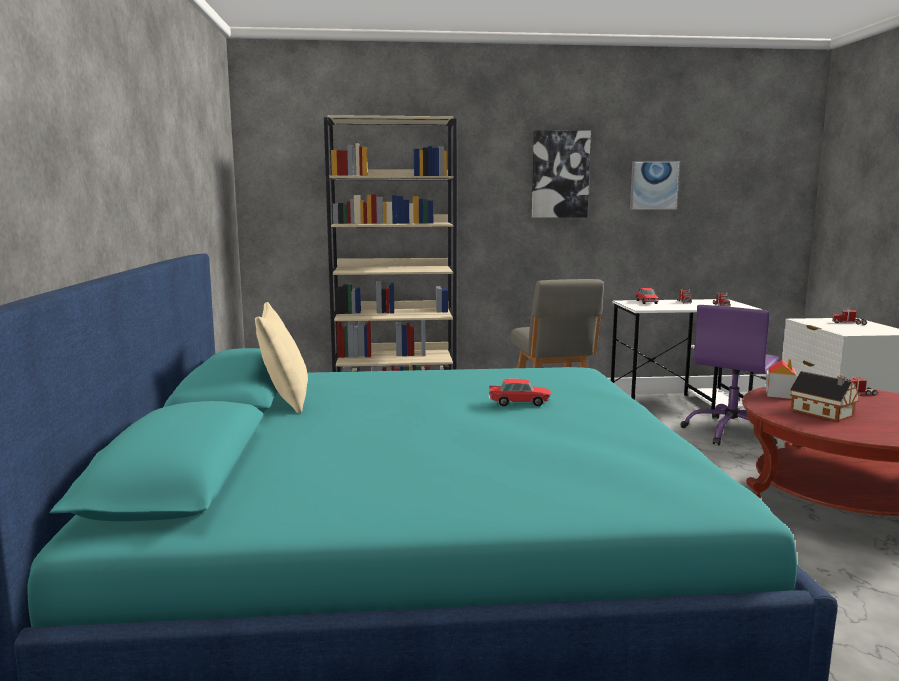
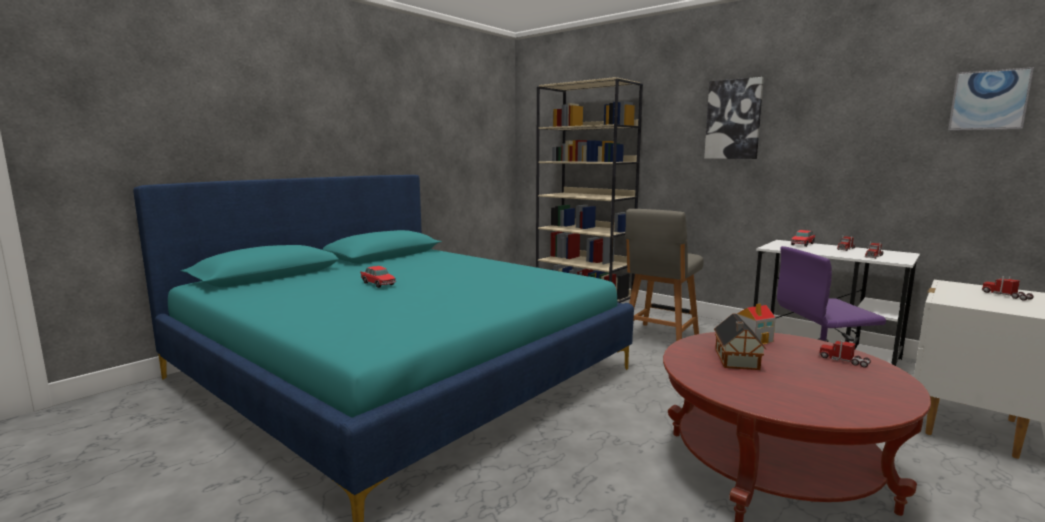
camera: 45 degrees right, 0 degrees up
(285, 399) = (391, 260): beige pillow -> none
(519, 403) = (474, 285): toy car -> toy car (378, 284)
(654, 185) = (833, 126): picture -> picture (989, 100)

